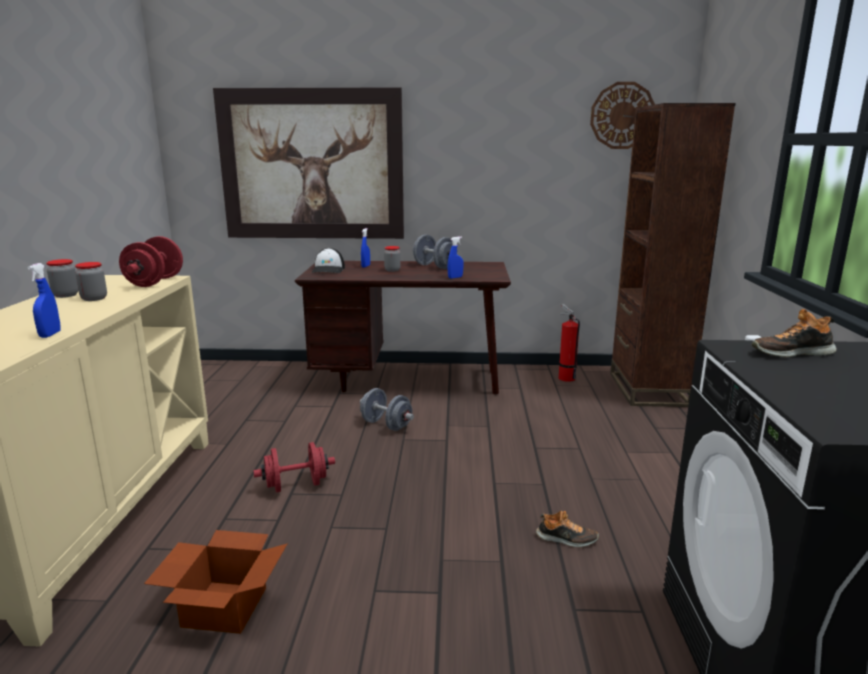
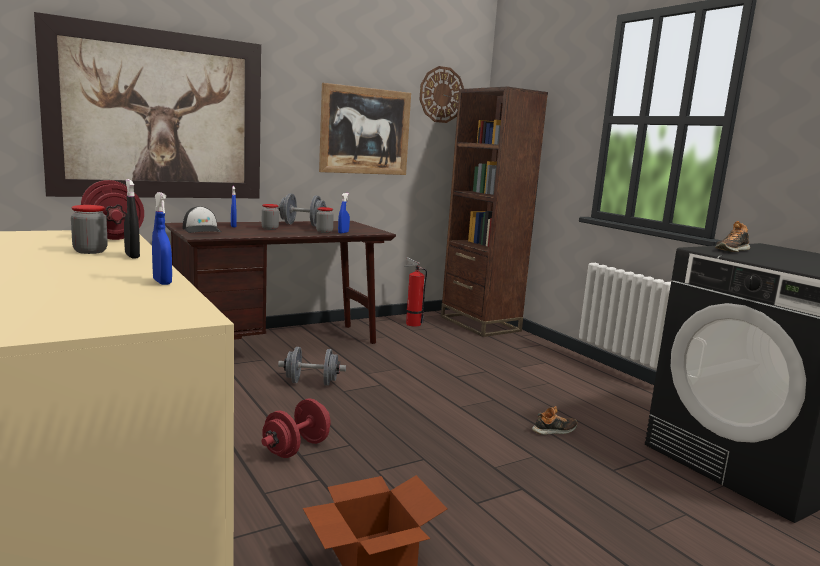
camera: 35 degrees left, 5 degrees down
(65, 295) = (34, 250): jar -> jar (324, 232)
(106, 305) = (132, 256): none -> black spray bottle
(520, 165) = (365, 131): none -> picture

